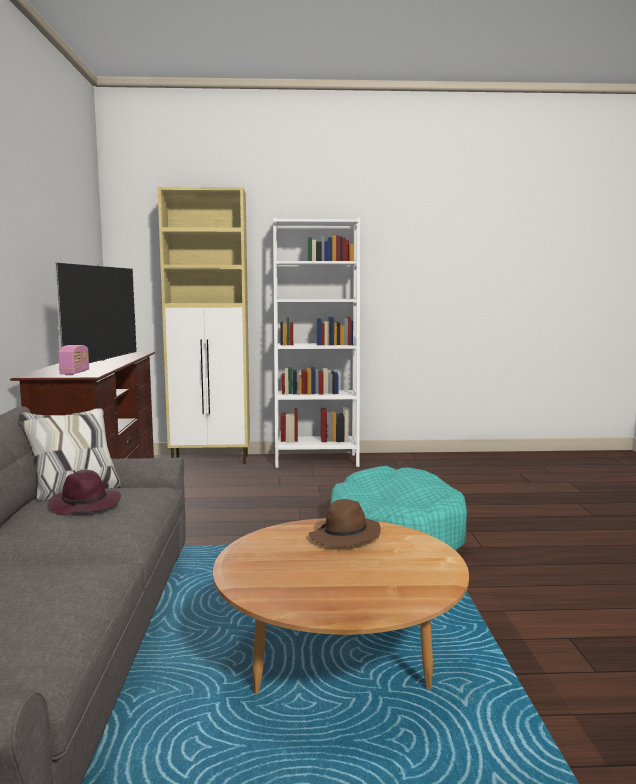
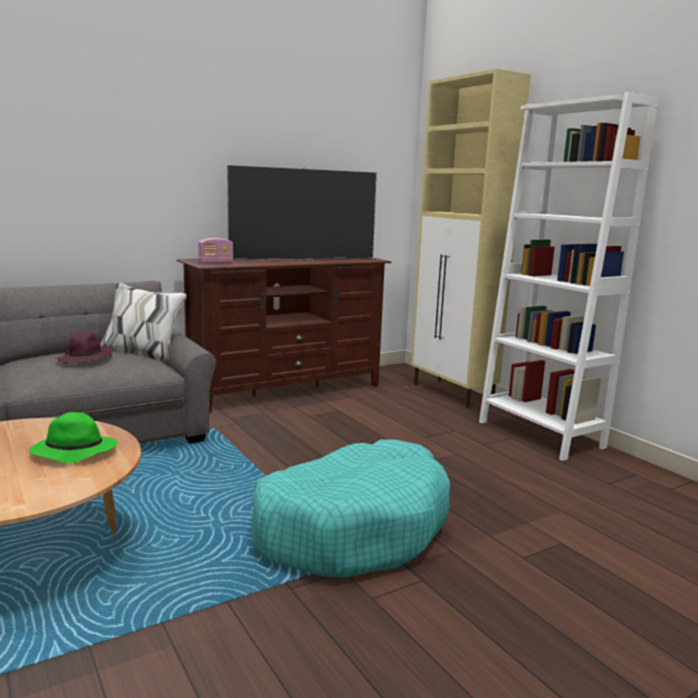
camera: 60 degrees right, 5 degrees up
(345, 537) = (73, 452): brown hat -> green hat

